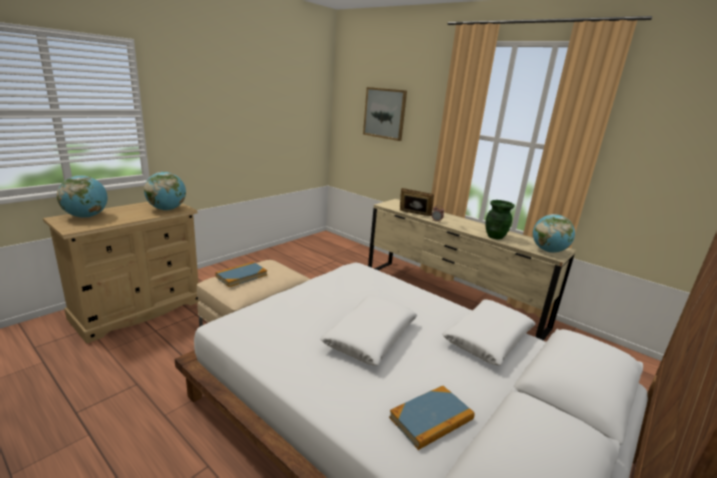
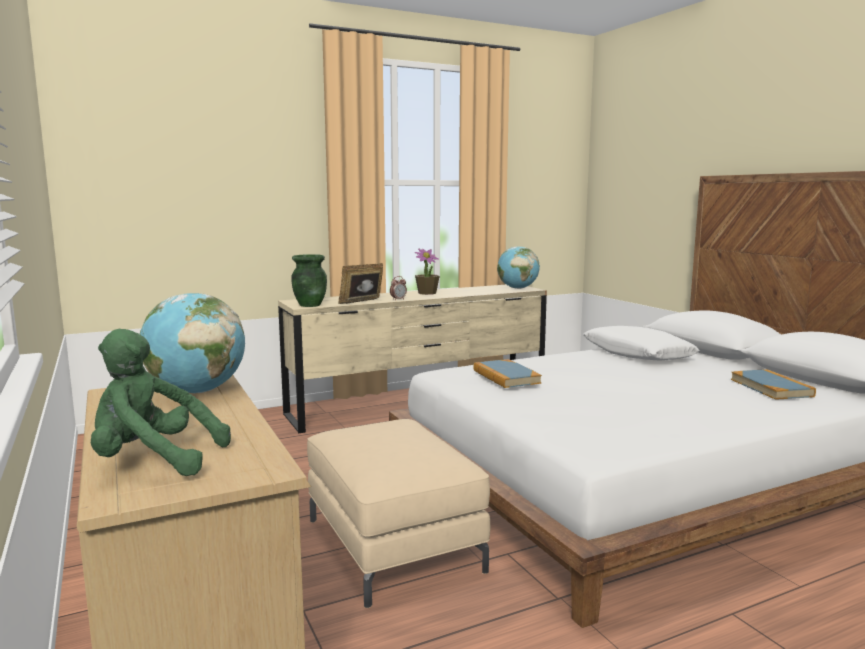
camera: 65 degrees left, 10 degrees down
(86, 216) = (153, 461): globe -> green plush toy
(241, 276) = (391, 449): book -> book (506, 377)
(370, 337) = (634, 388): white pillow -> none
(385, 113) = (199, 165): picture -> none
(473, 226) = (427, 293): none -> potted plant
(495, 236) = (467, 293): green vase -> green vase (309, 305)

